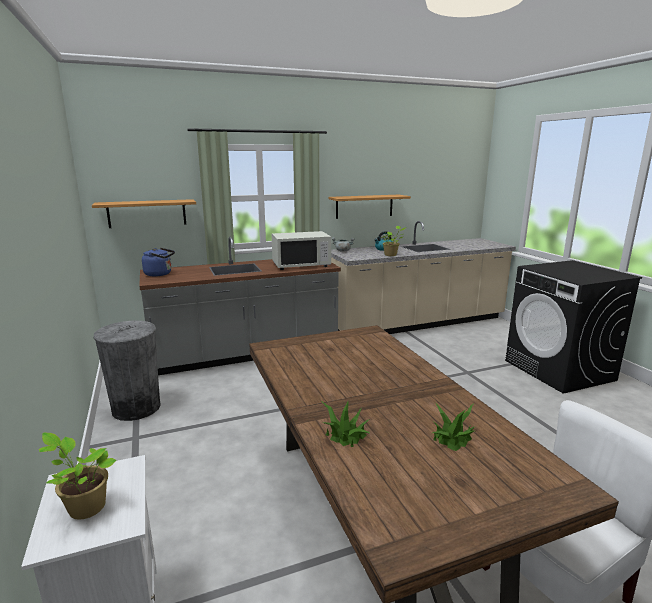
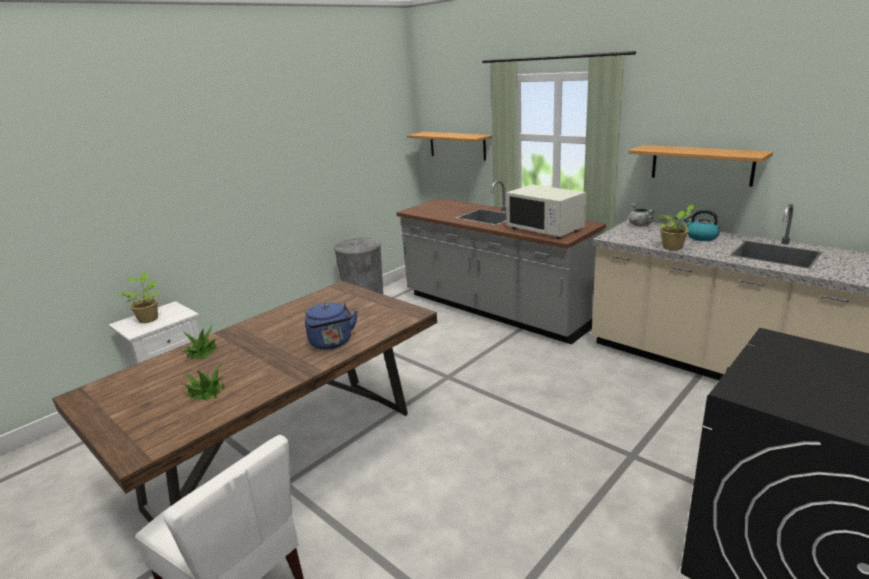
camera: 65 degrees right, 5 degrees up
(160, 274) = (434, 206): blue kettle -> blue kettle (332, 343)

